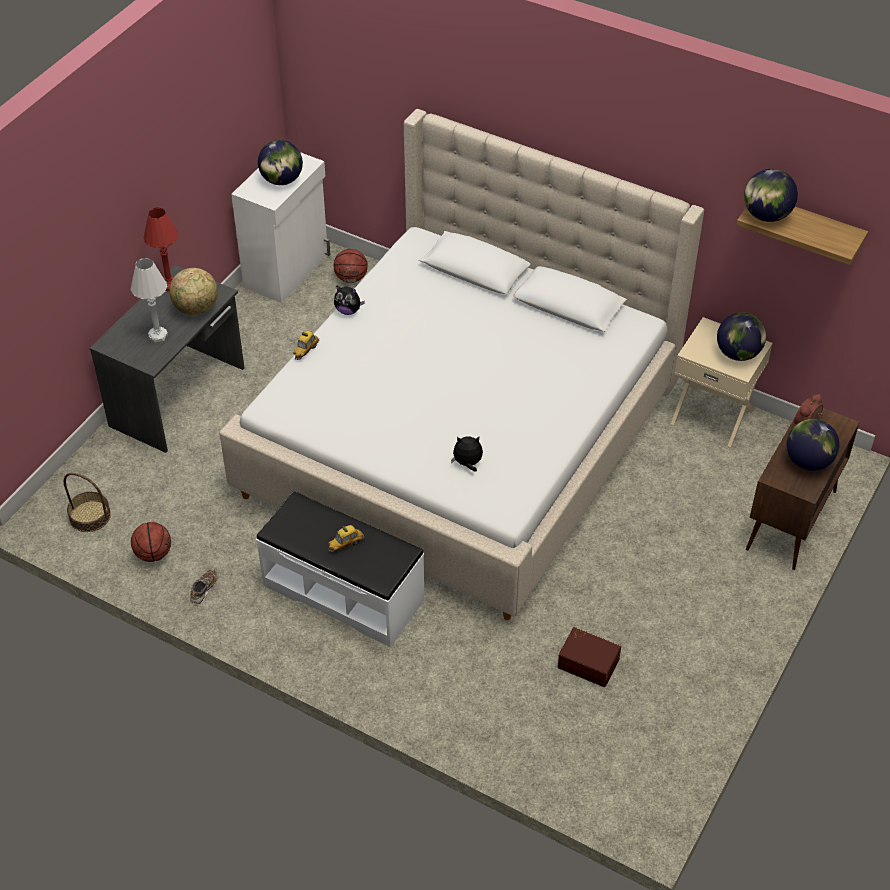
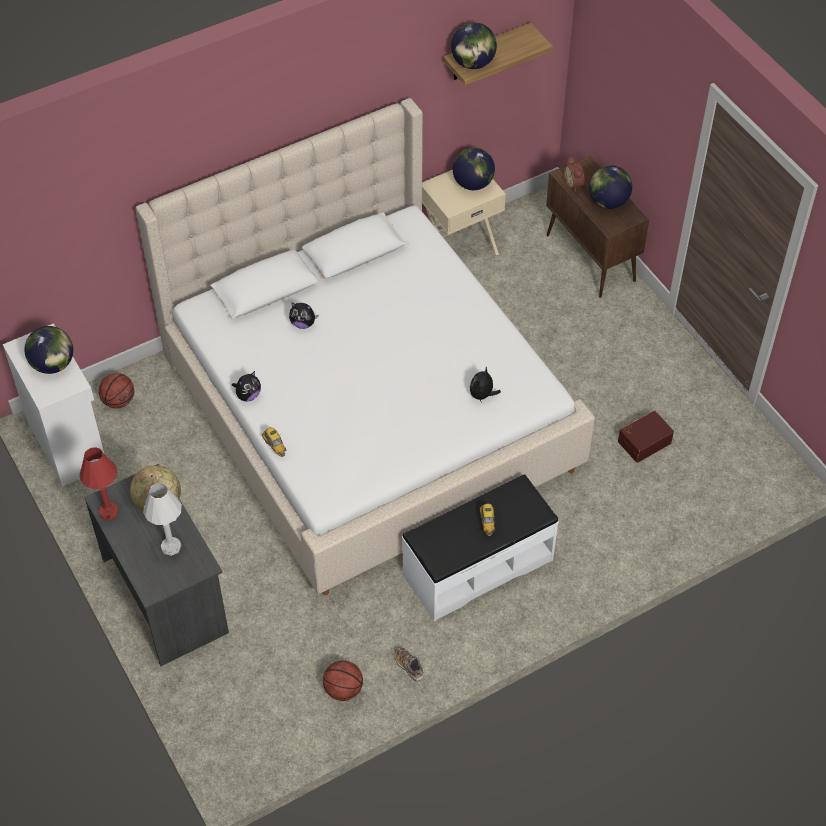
camera: 60 degrees left, 5 degrees up
(90, 516) = (263, 724): basket -> none
(455, 309) = (303, 323): none -> plush toy

